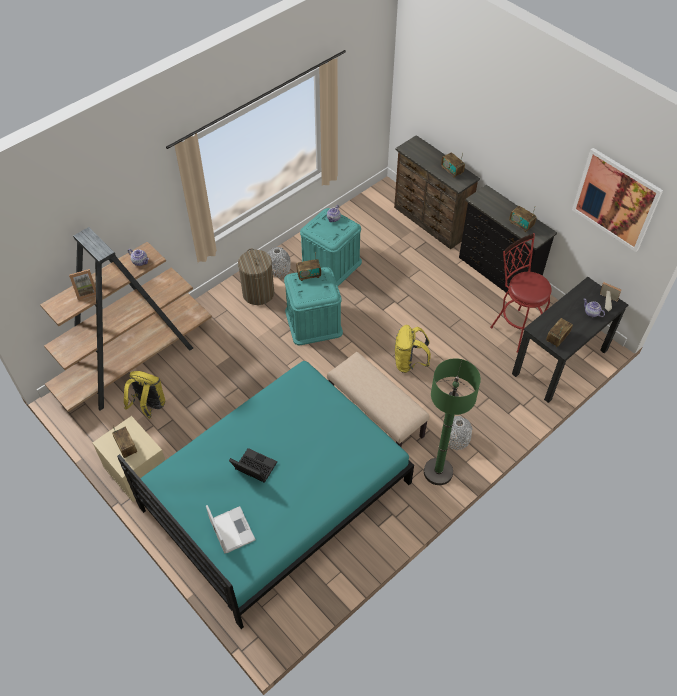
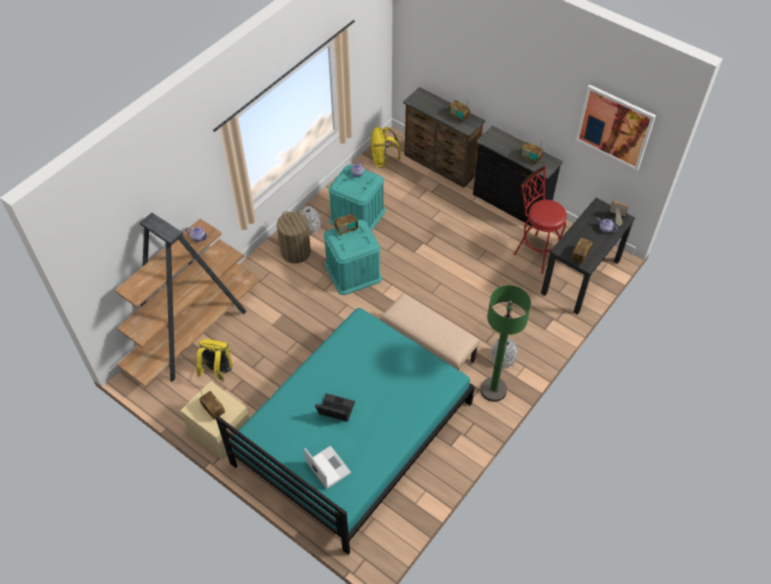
camera: 10 degrees left, 0 degrees up
(86, 291) = (155, 272): picture frame -> none
(409, 363) = (447, 296): yellow backpack -> yellow backpack (384, 160)

